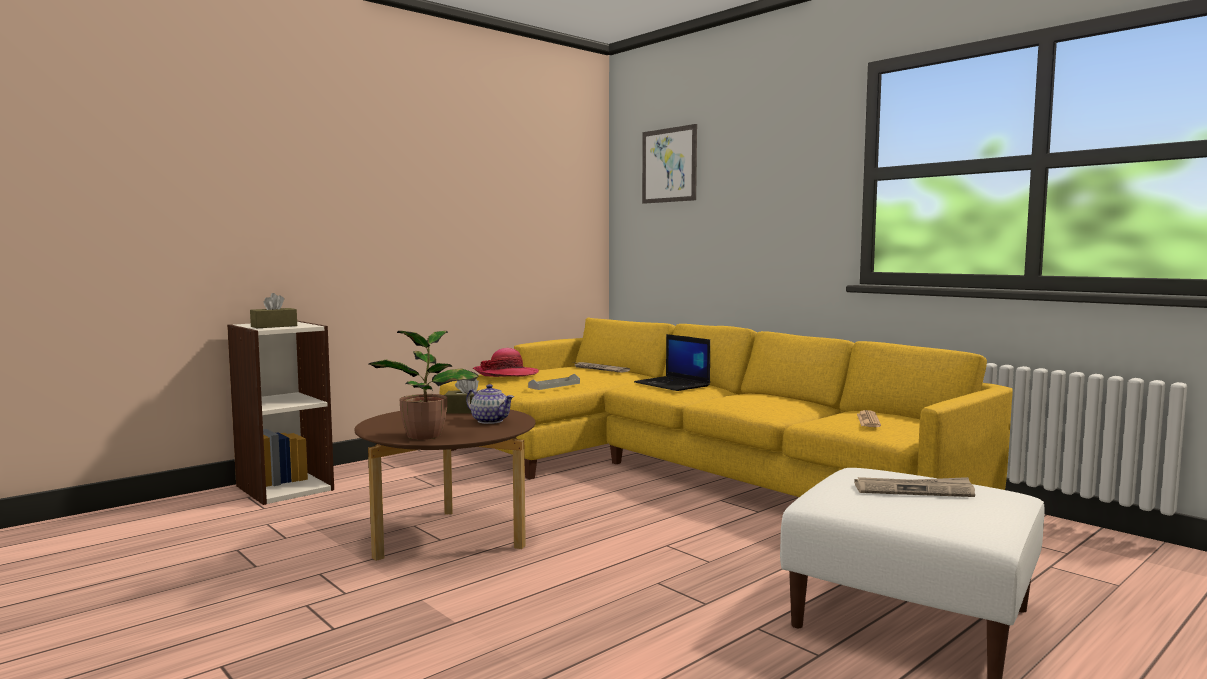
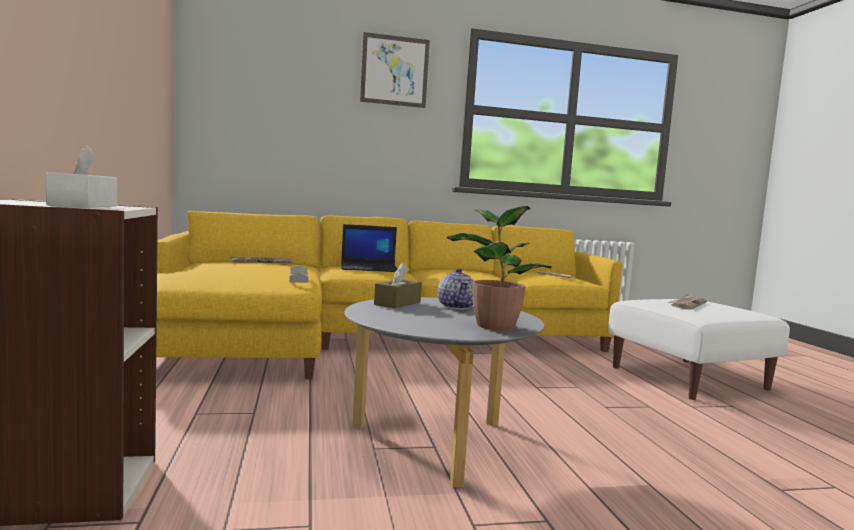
camera: 60 degrees left, 0 degrees up
(274, 326) = (83, 206): brown tissue box -> white tissue box
(449, 538) = (435, 442): brown coffee table -> grey coffee table
(490, 420) = (456, 306): teapot -> teapot turned 105 degrees clockwise
(506, 374) = (205, 273): hat -> none
(669, 165) = (268, 64): picture -> picture (394, 70)

